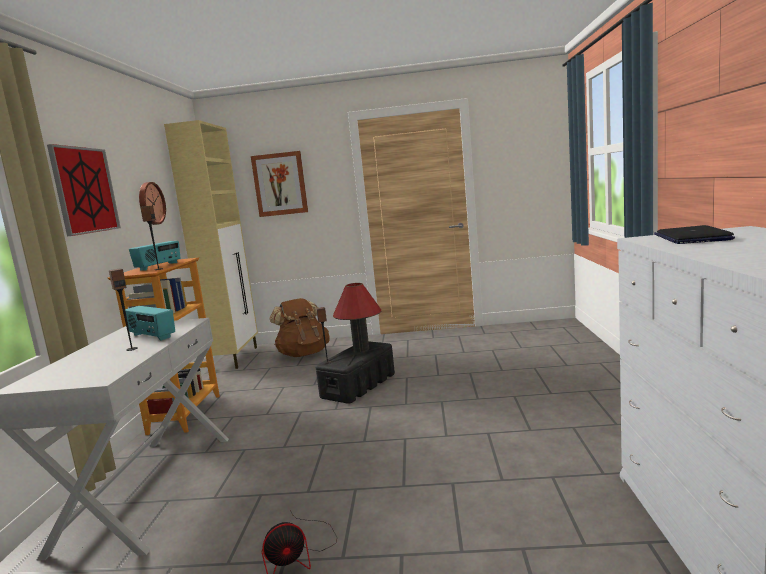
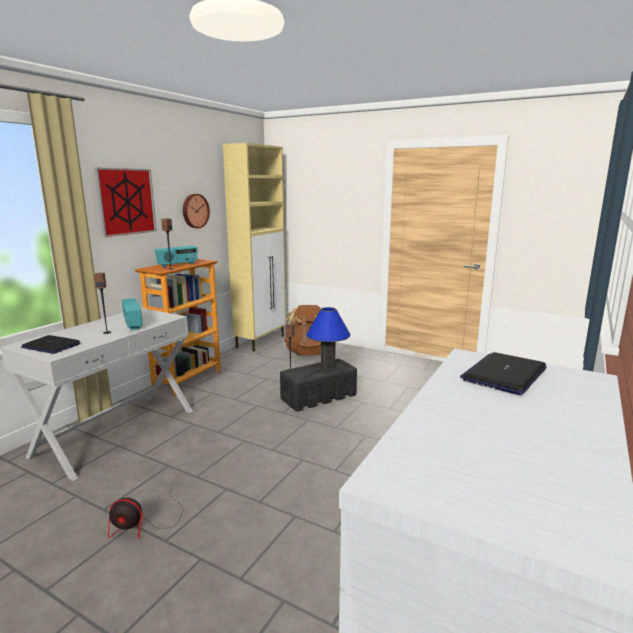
camera: 25 degrees right, 5 degrees up
(74, 375) = (51, 346): none -> laptop
(280, 184) = (320, 201): picture -> none
(361, 349) = (328, 366): red table lamp -> blue table lamp

